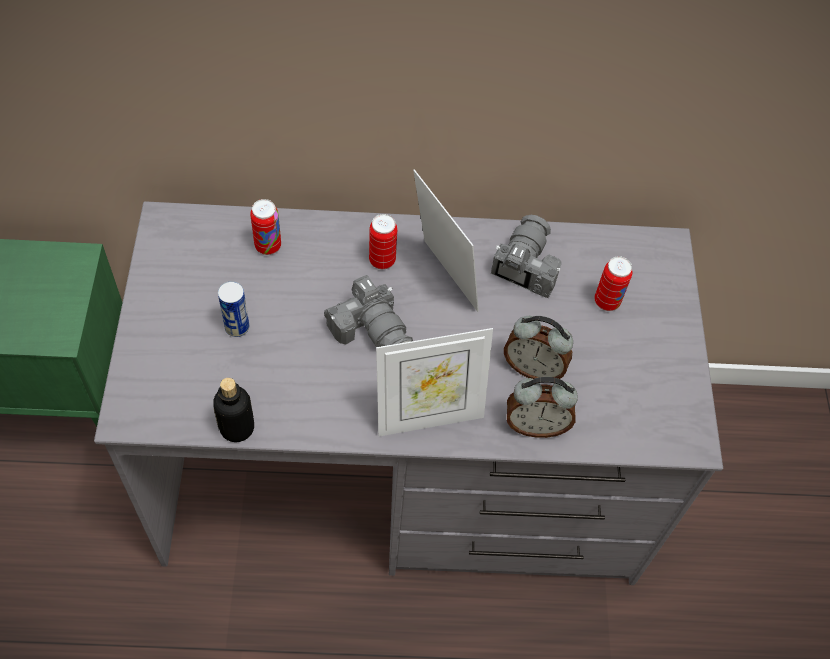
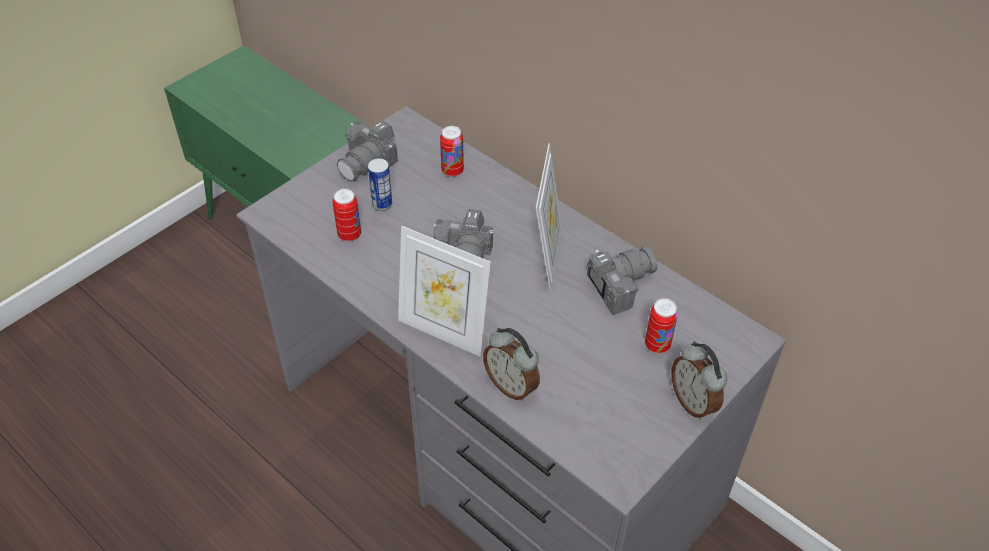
camera: 45 degrees right, 10 degrees down
(173, 289) = (368, 162): none -> camera
(237, 427) = (319, 258): bottle -> none
(382, 260) = (518, 222): can -> can (349, 235)
(533, 368) = (551, 350): alarm clock -> alarm clock (693, 402)

